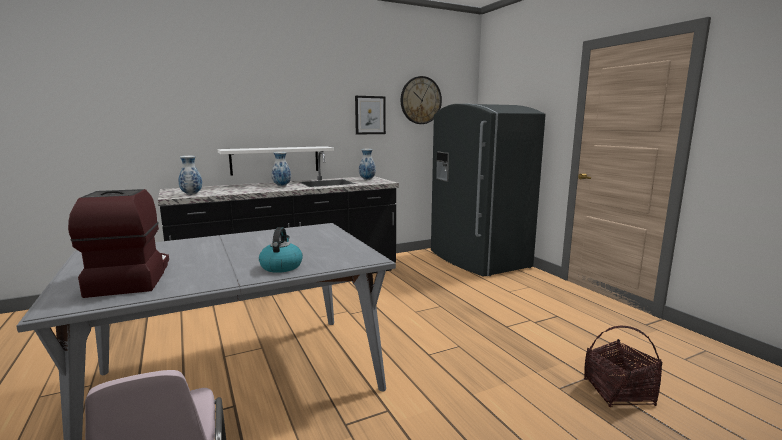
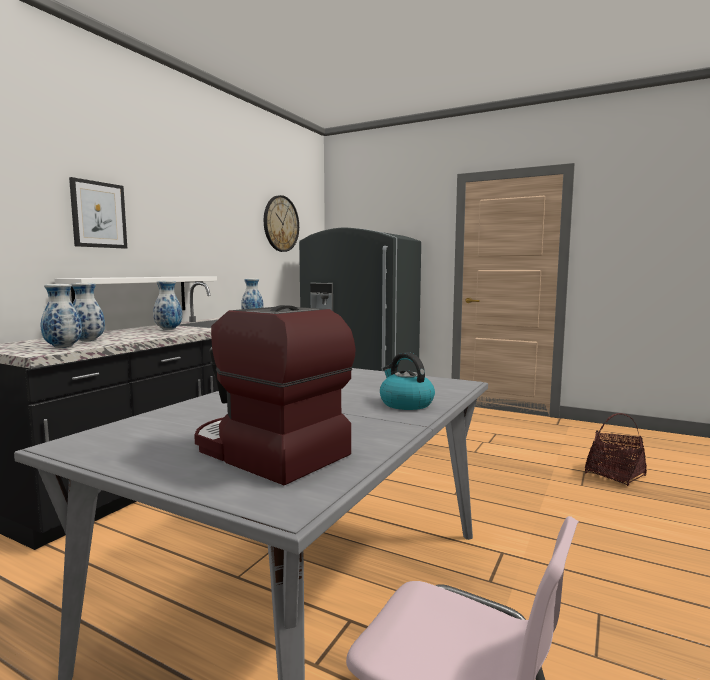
camera: 35 degrees left, 5 degrees down
(217, 190) = (88, 341): none -> vase
(370, 115) = (236, 238): picture -> picture (98, 215)

